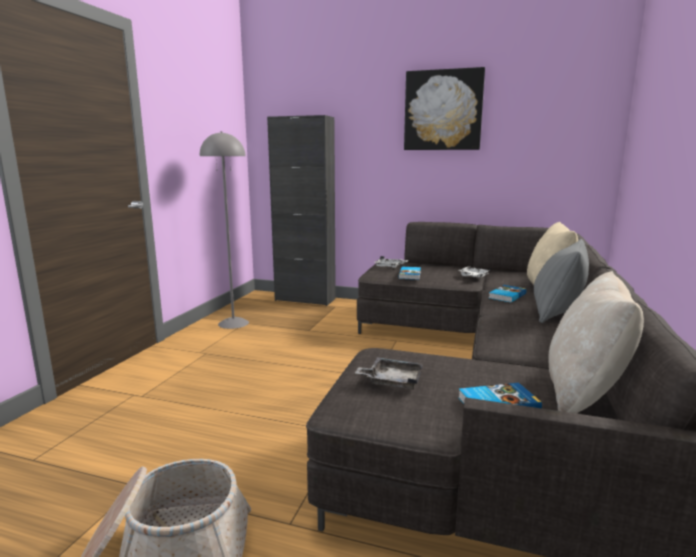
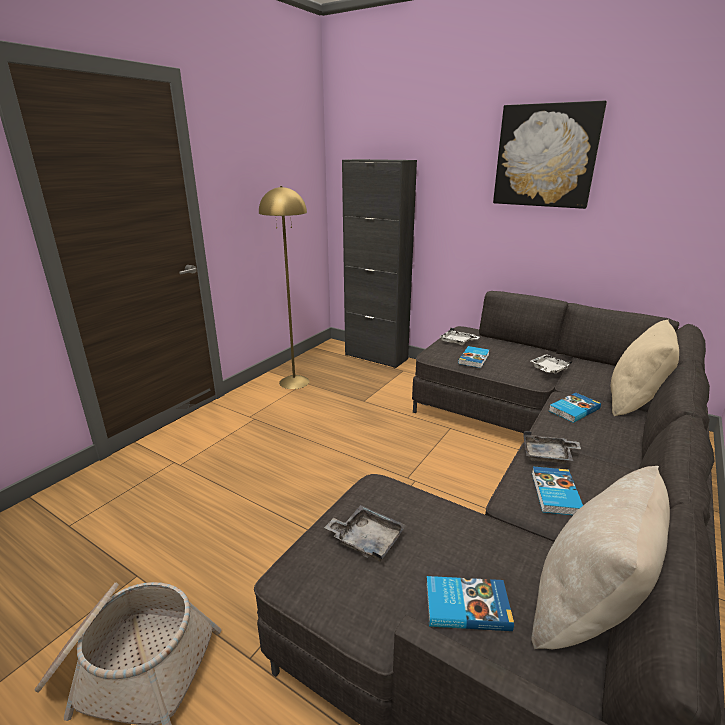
camera: 15 degrees right, 10 degrees up
(233, 323) = (294, 382): grey floor lamp -> yellow floor lamp
(504, 321) = (548, 455): none -> grey tray
(522, 339) = (554, 493): none -> book
(556, 313) = (623, 450): grey pillow -> none

